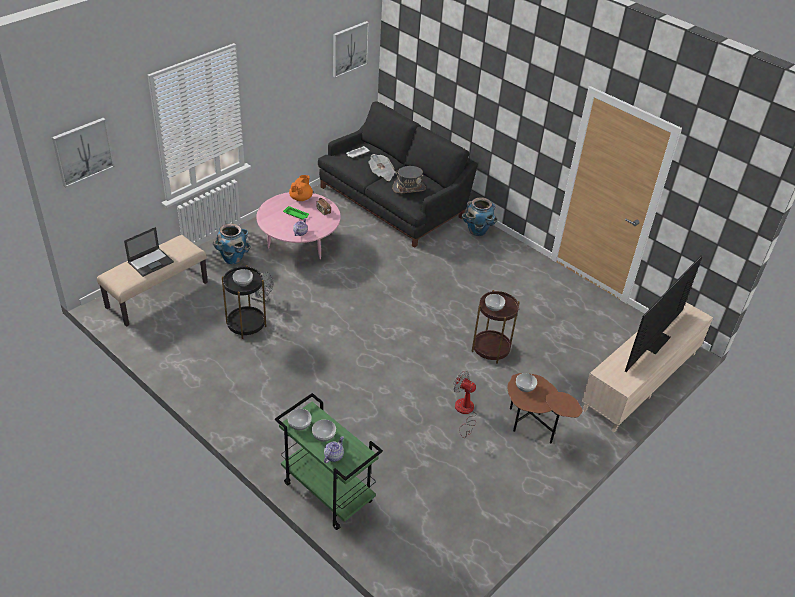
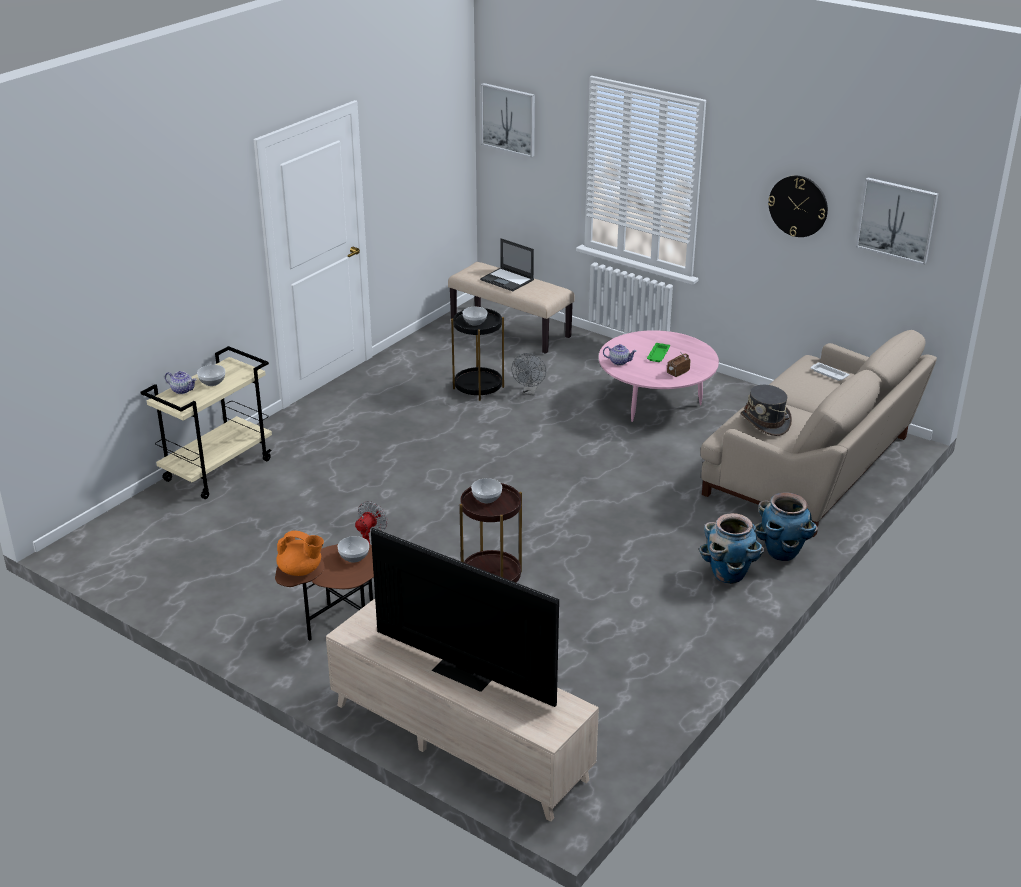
camera: 85 degrees right, 10 degrees down
(232, 259) = (599, 363): planter -> planter (728, 575)
(299, 75) = (798, 206): none -> wall clock
(299, 425) = (228, 367): bowl -> none
(301, 198) = (699, 354): orange teapot -> orange teapot (301, 570)
(326, 492) = (218, 469): green cart -> beige cart
(382, 173) = (791, 399): newspaper -> none
(394, 200) = (813, 467): black sofa -> beige sofa

